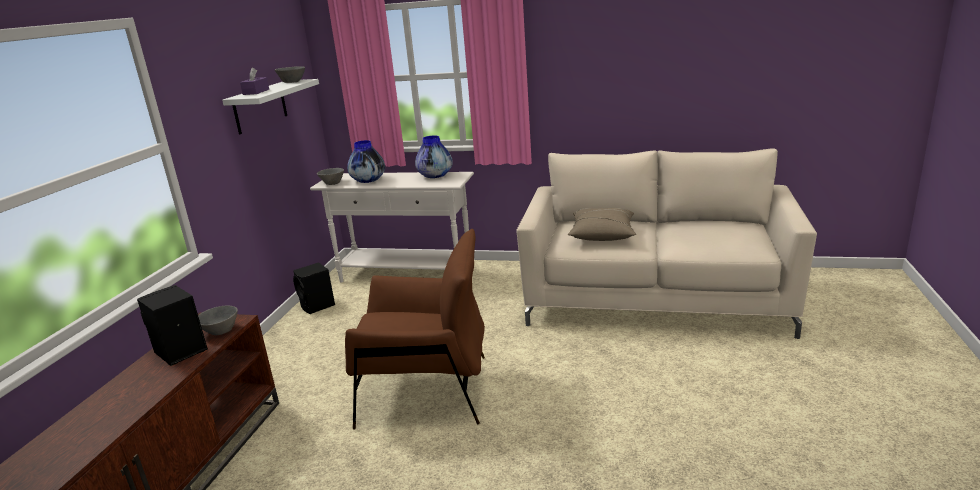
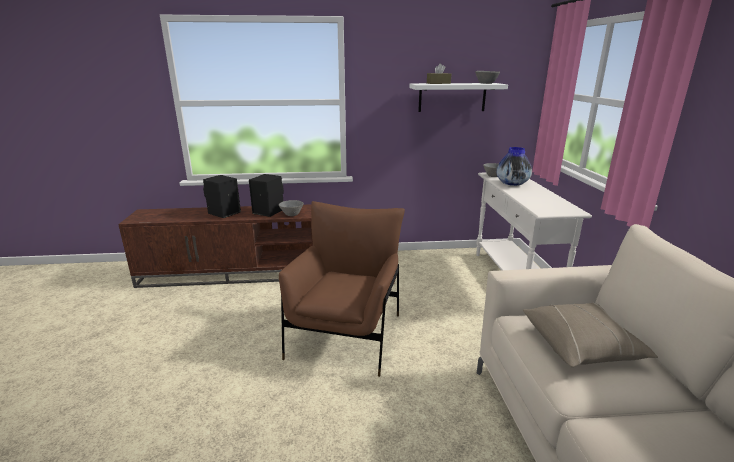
camera: 70 degrees right, 0 degrees up
(256, 92) = (438, 83): purple tissue box -> brown tissue box
(317, 306) = (436, 257): black speaker -> black speaker (223, 213)
(426, 391) = (345, 335): brown armchair -> brown armchair turned 150 degrees counterclockwise
(435, 176) = (554, 202): vase -> none

